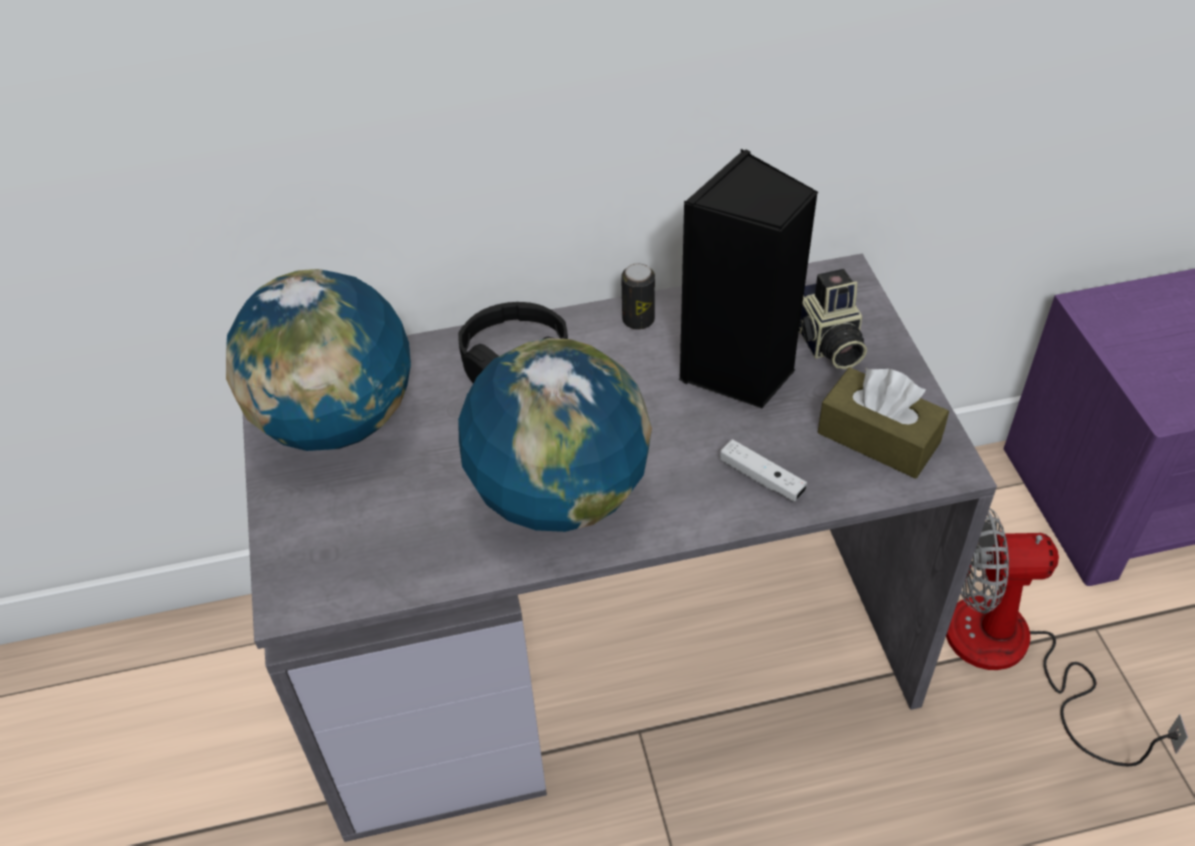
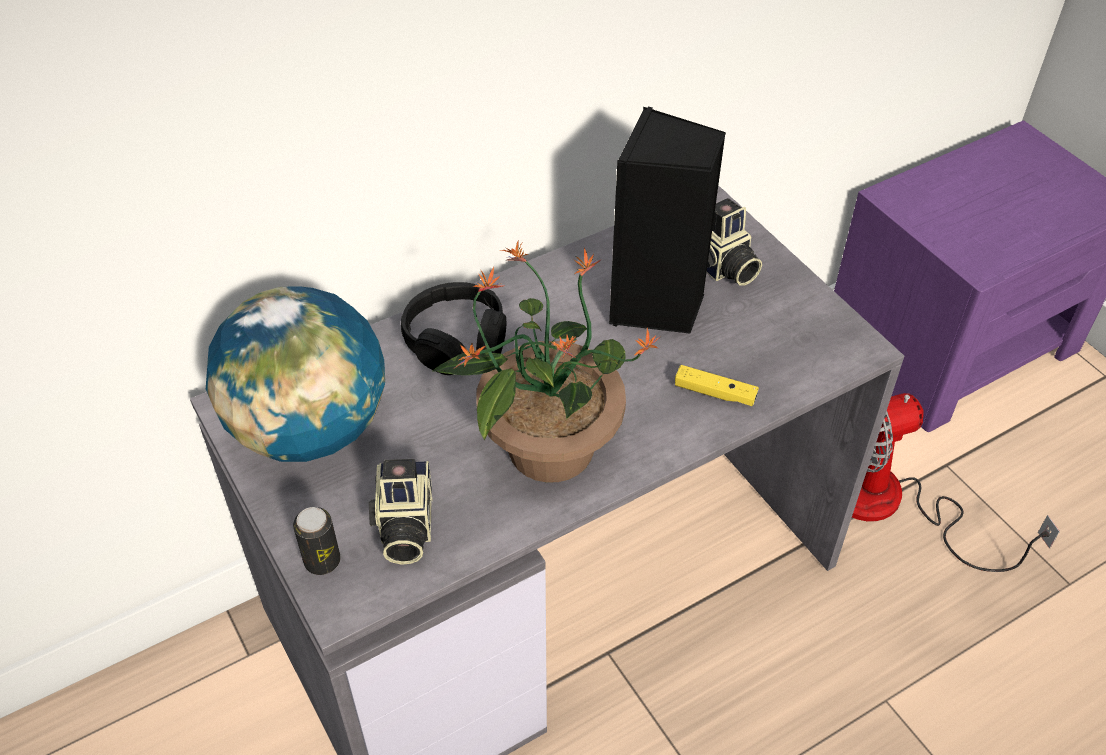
camera: 20 degrees left, 0 degrees up
(383, 539) = (403, 526): none -> camera
(559, 495) = (547, 448): globe -> potted plant
(638, 320) = (550, 279): can -> can (322, 561)
(761, 478) = (715, 393): white game controller -> yellow game controller
(878, 437) = (795, 337): brown tissue box -> none

